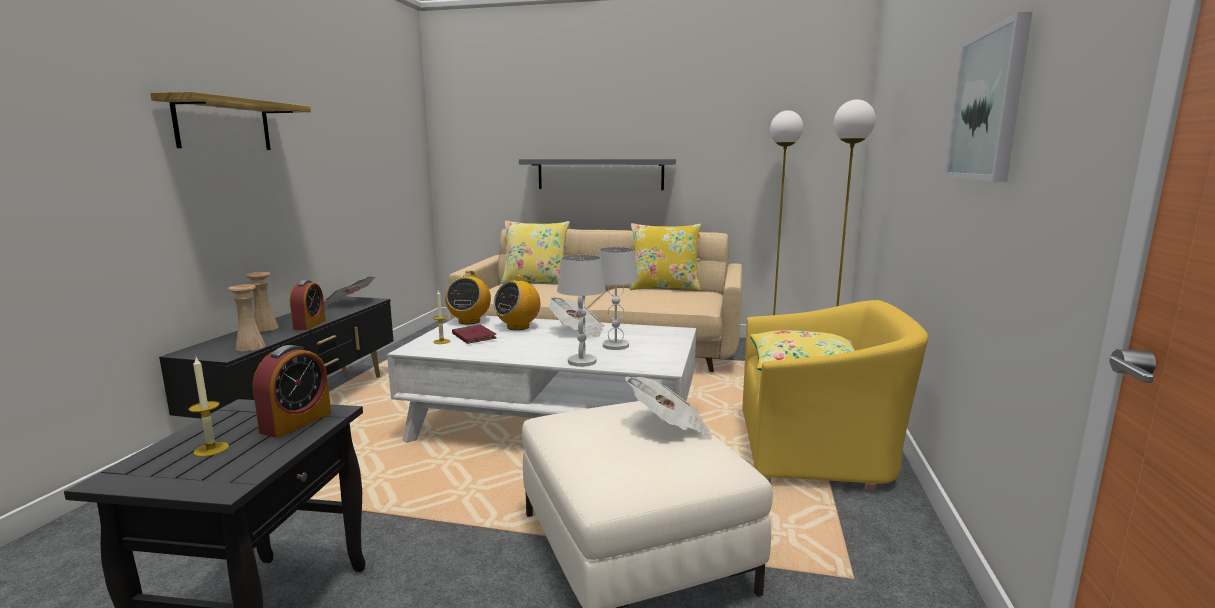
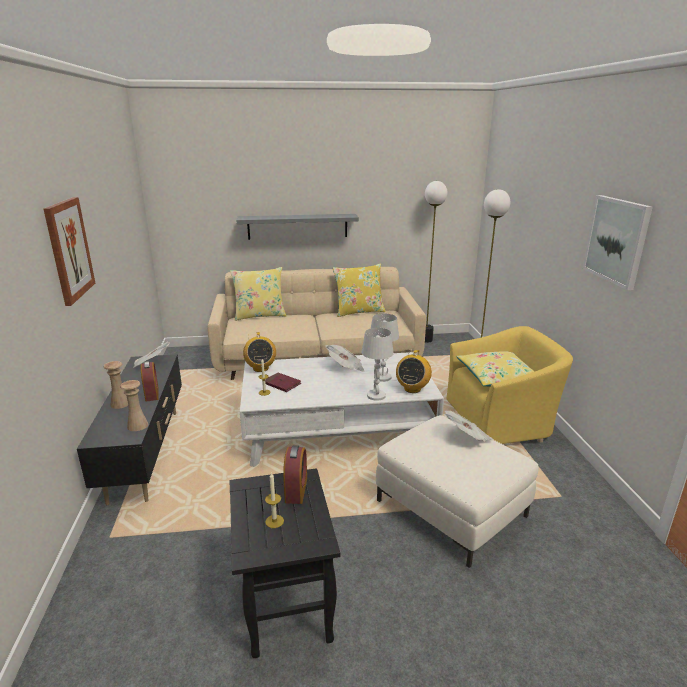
camera: 20 degrees left, 10 degrees up
(223, 125) = (69, 249): shelf -> picture
(518, 327) = (301, 369): radio -> radio (412, 389)

